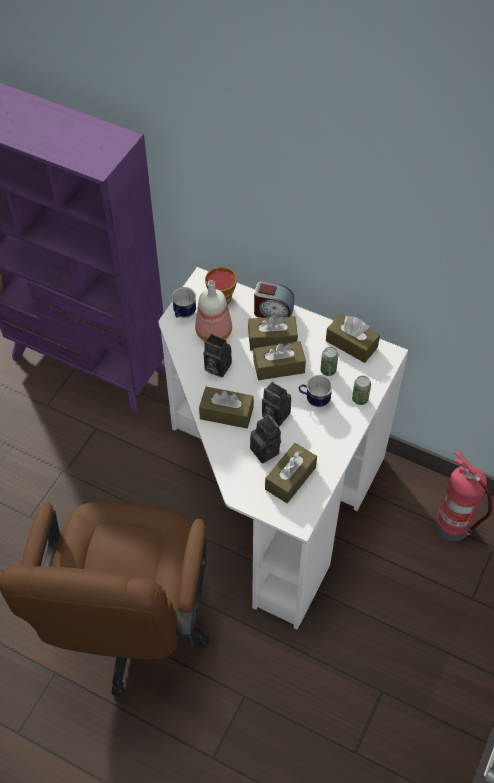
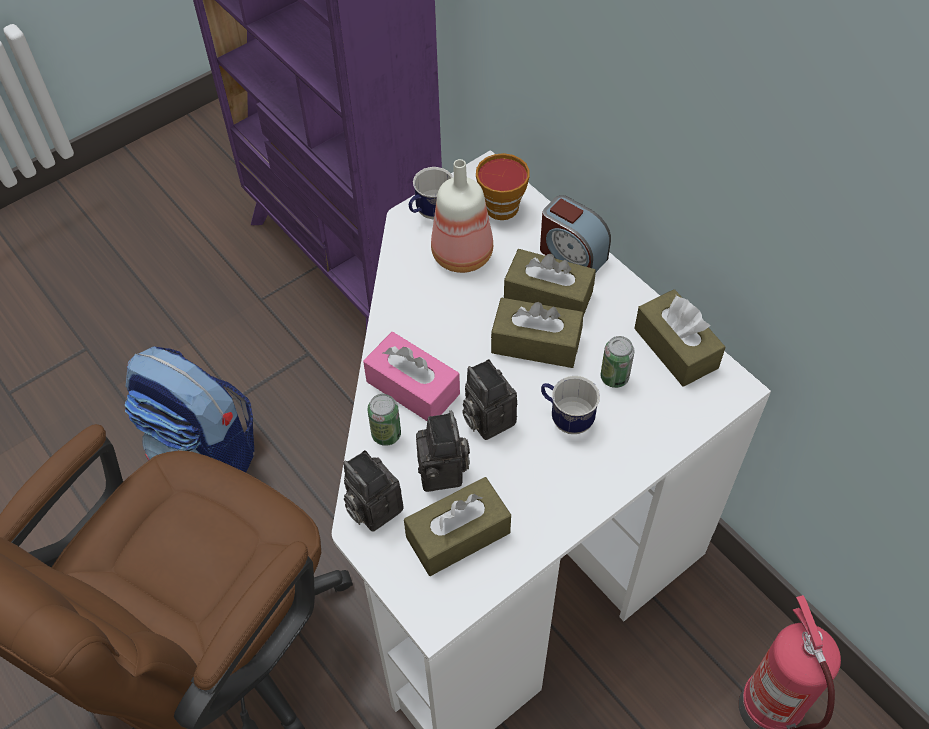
camera: 25 degrees right, 0 degrees up
(63, 510) = (205, 451): none -> backpack
(215, 367) = (435, 309): camera -> camera (371, 507)
(226, 413) = (413, 387): brown tissue box -> pink tissue box
(360, 399) = (645, 444): can -> can (386, 434)

